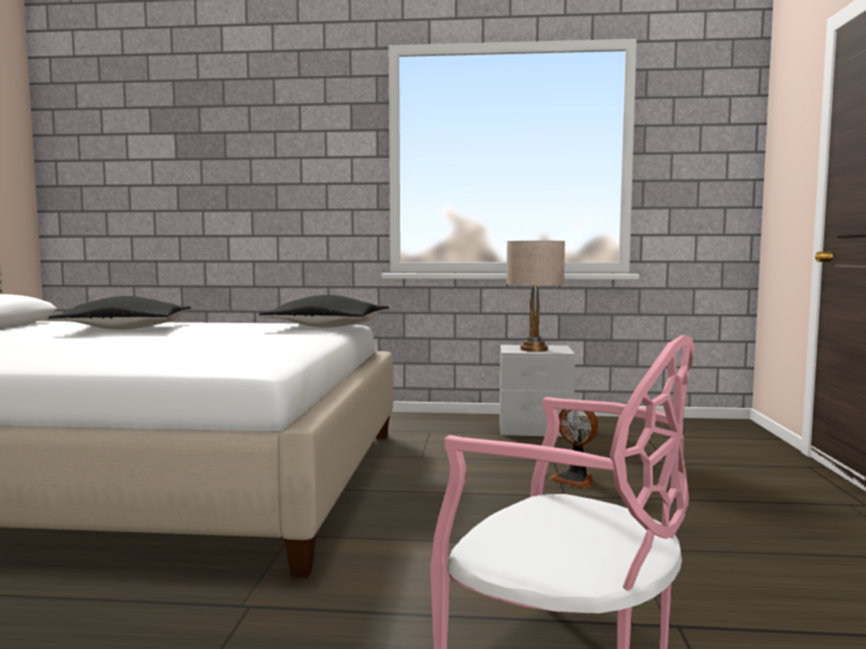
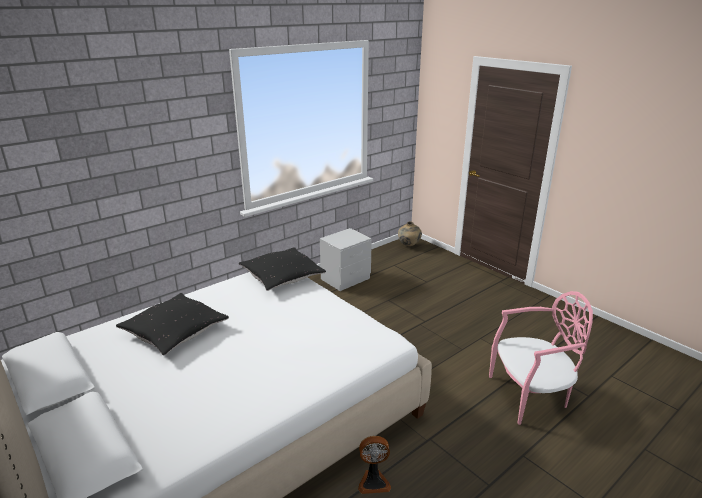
camera: 45 degrees left, 20 degrees up
(534, 349) = (347, 239): beige table lamp -> none
(575, 479) = (413, 309): fan -> fan (373, 481)
(719, 427) = (409, 246): none -> beige vase

